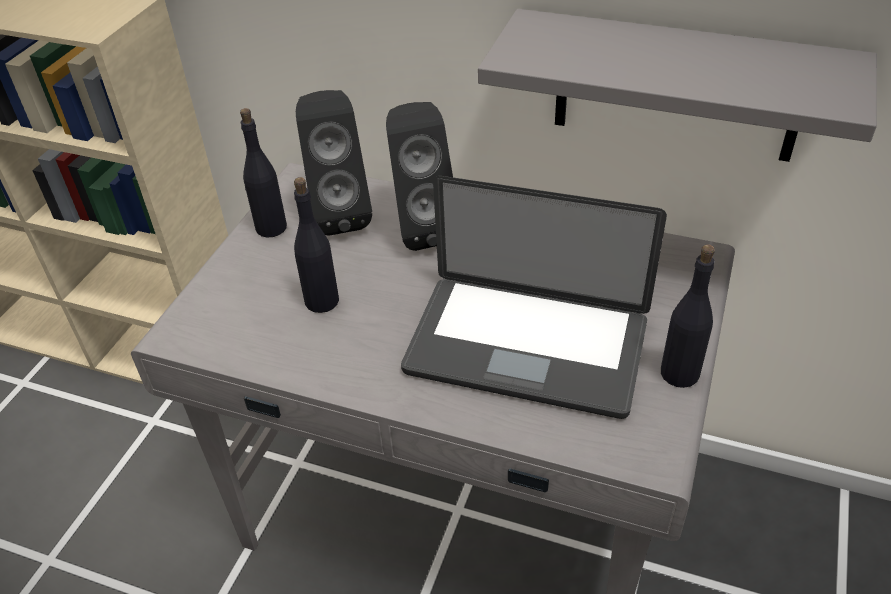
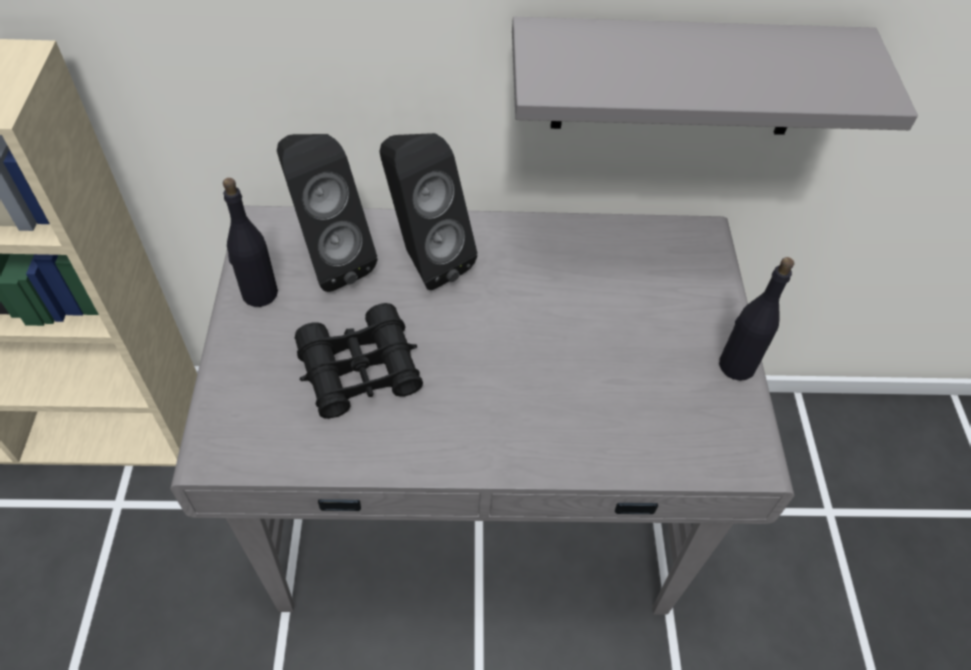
camera: 25 degrees left, 10 degrees up
(322, 300) = (360, 370): black bottle -> black binoculars
(526, 347) = (590, 373): laptop -> none

